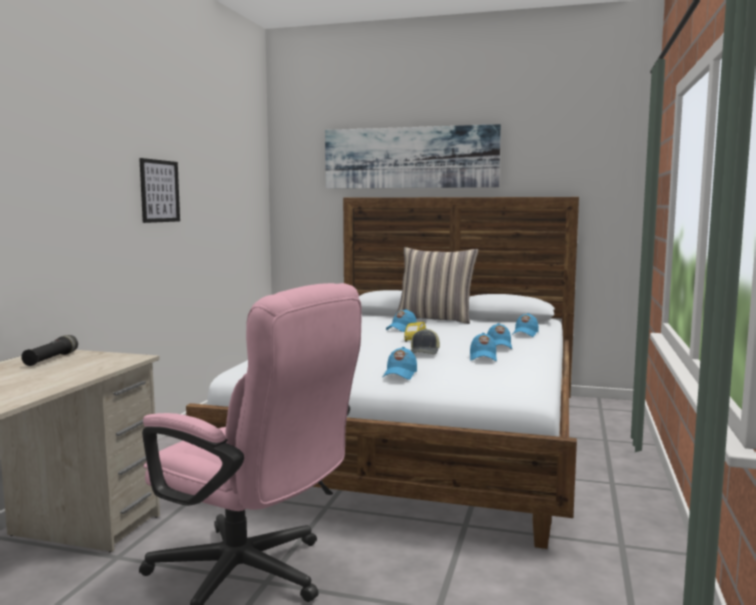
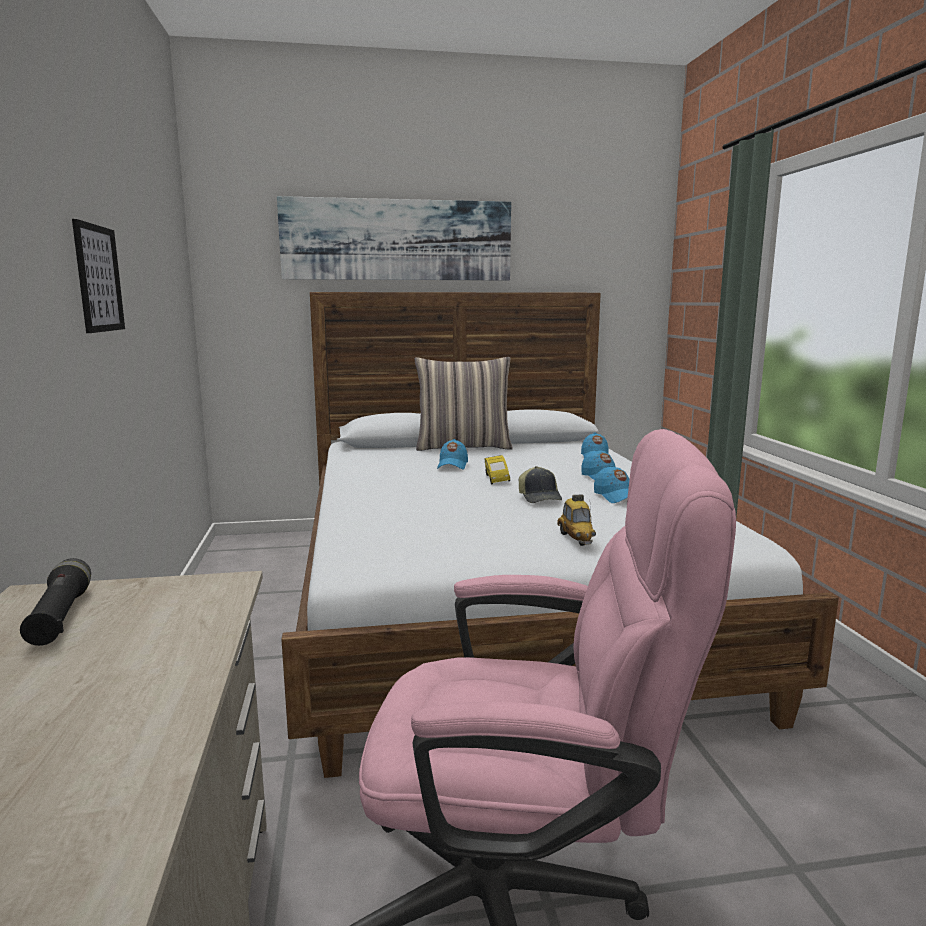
camera: 25 degrees left, 5 degrees up
(400, 375) = (576, 538): blue cap -> toy car

